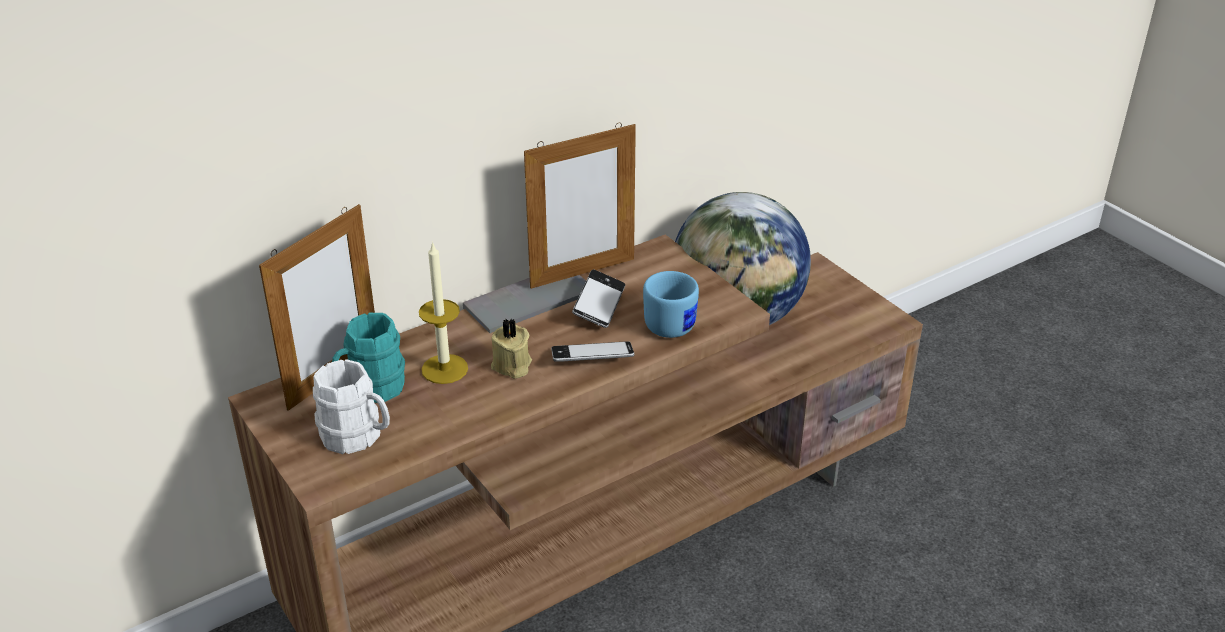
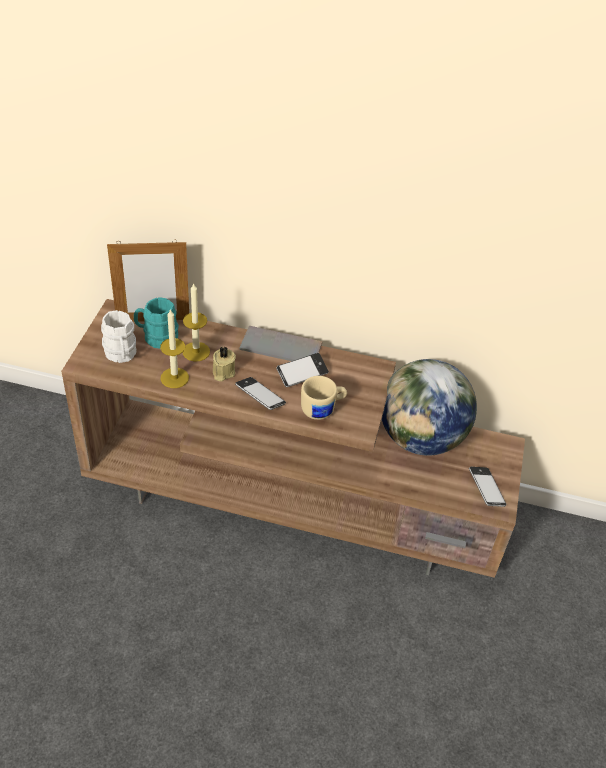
camera: 45 degrees right, 10 degrees up
(466, 411) = (174, 378): none -> candle
(582, 273) = (320, 351): picture frame -> none
(673, 322) = (323, 409): blue mug -> beige mug
(857, 315) = (486, 489): none -> phone

